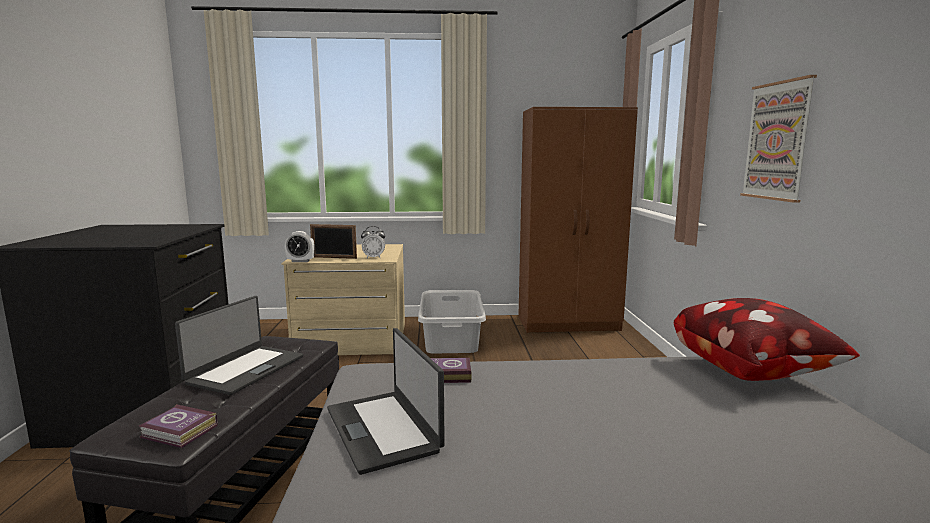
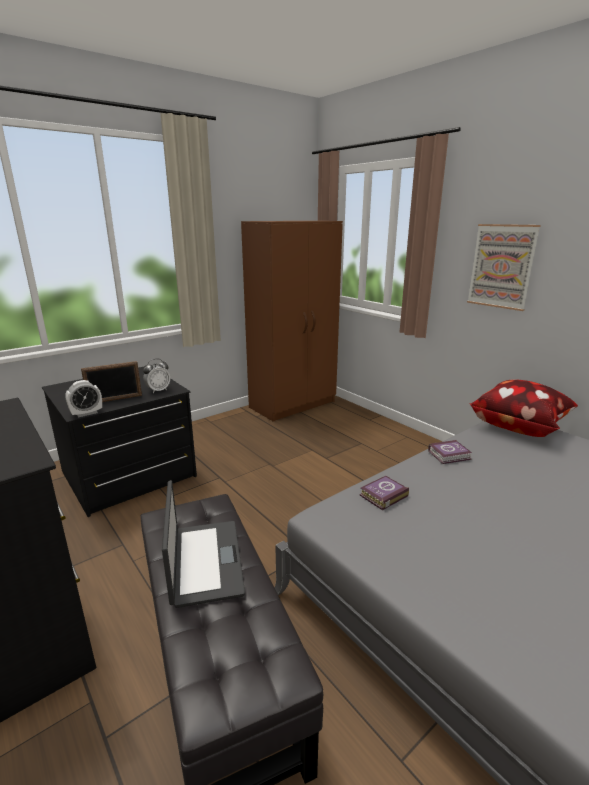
camera: 35 degrees left, 10 degrees up
(179, 432) = (270, 660): book -> book (450, 455)
(352, 340) = (129, 475): beige dresser -> black dresser
(383, 429) = (427, 565): laptop -> none
(452, 338) = (222, 445): grey laundry basket -> none

